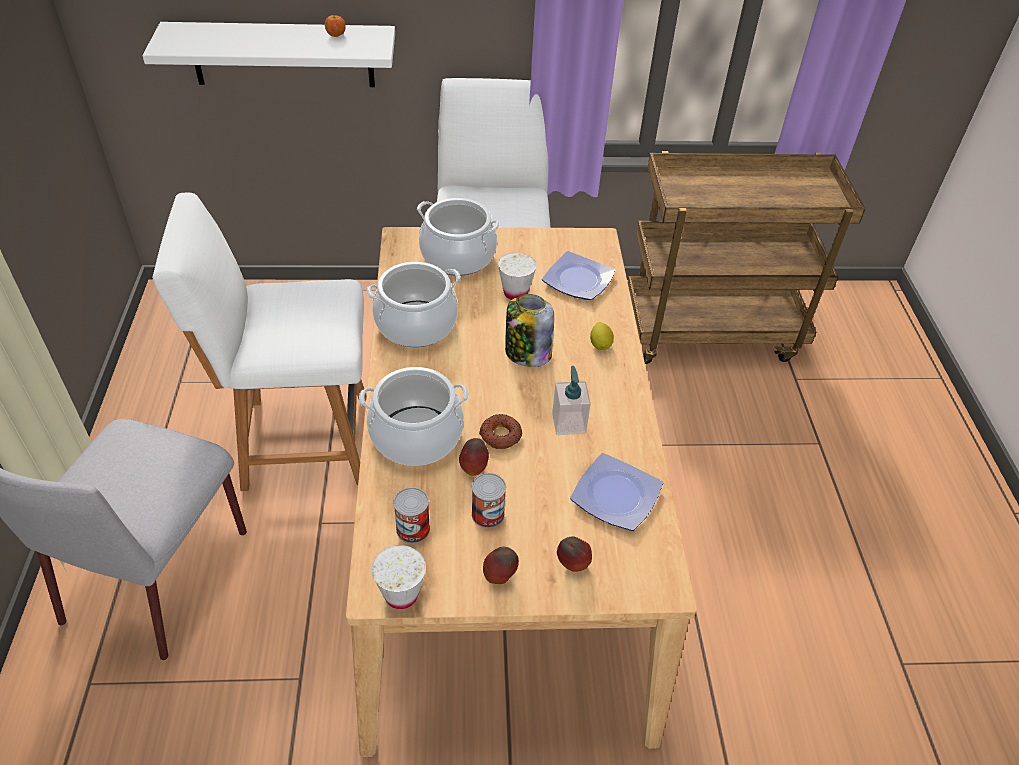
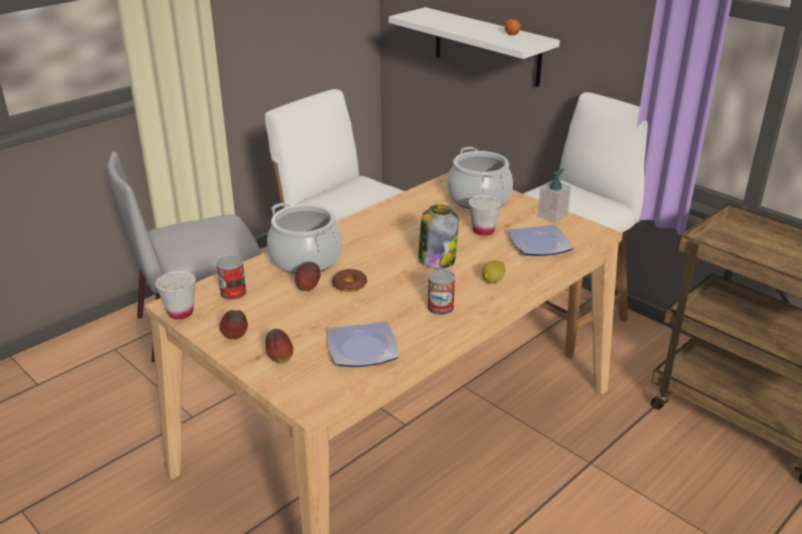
camera: 50 degrees right, 15 degrees down
(416, 324) = (395, 216): cooking pot -> none
(488, 514) = (279, 311): can -> can (440, 307)
(568, 423) = (399, 302): soap dispenser -> soap dispenser (552, 216)

